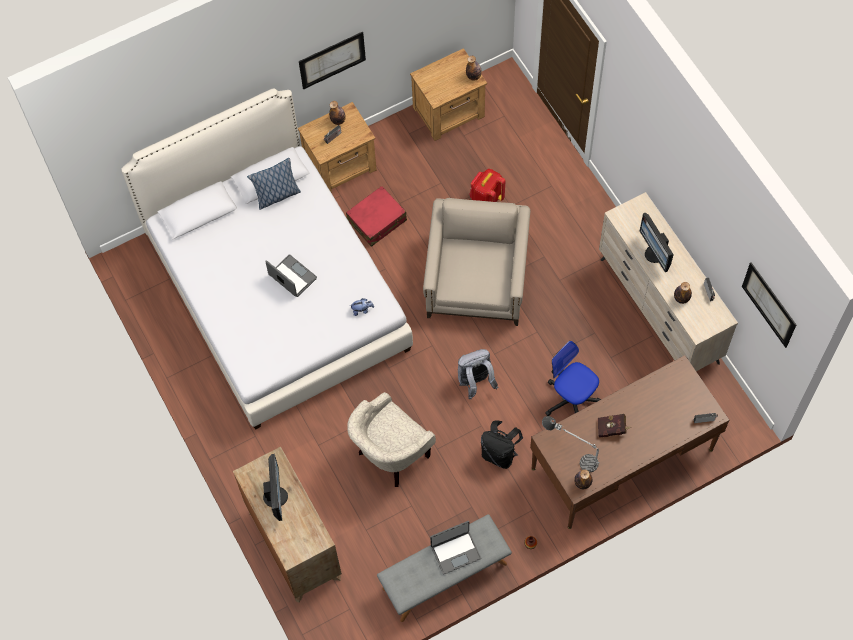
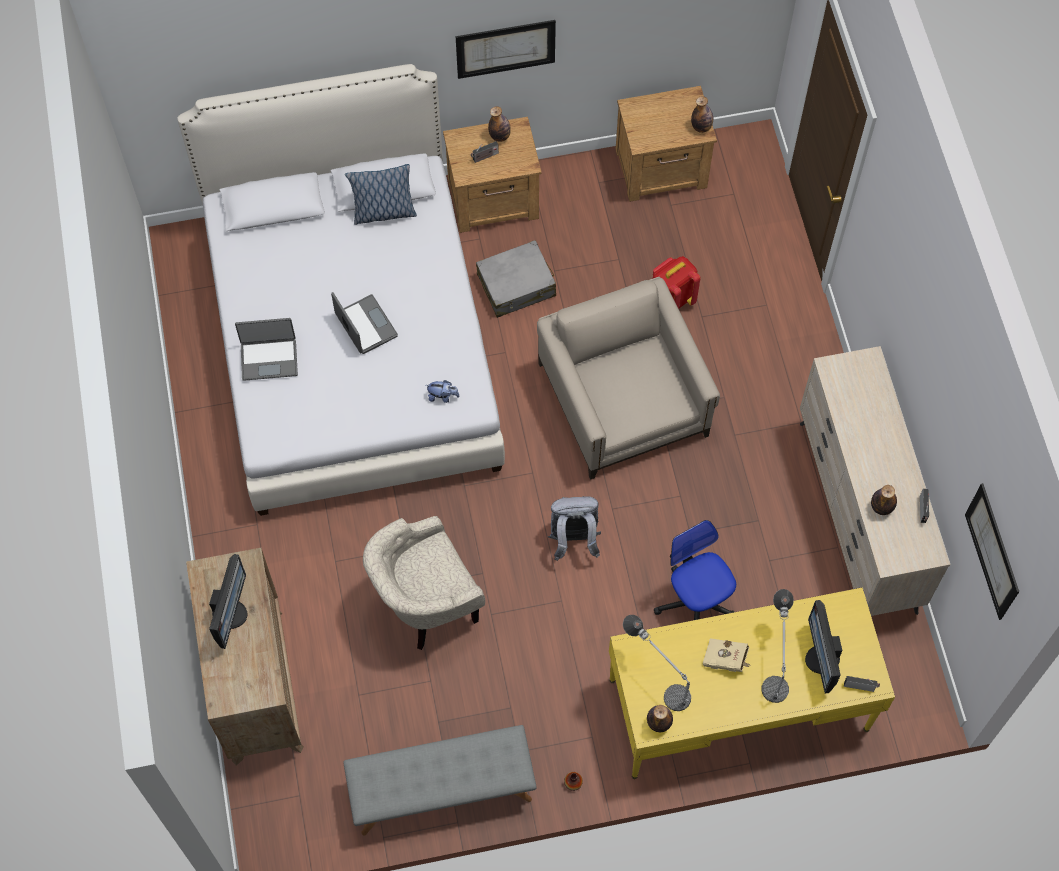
camera: 15 degrees right, 0 degrees up
(377, 220) = (516, 285): red suitcase -> grey suitcase
(455, 551) = (459, 763): laptop -> laptop (269, 358)
(477, 278) = (623, 400): beige armchair -> beige armchair turned 45 degrees counterclockwise
(499, 453) = (573, 646): black backpack -> none
(612, 429) = (726, 660): red book -> beige book
(622, 459) = (738, 705): brown desk -> yellow desk
(644, 420) = (775, 661): none -> table lamp
(655, 254) = (865, 435): monitor -> monitor (821, 660)

